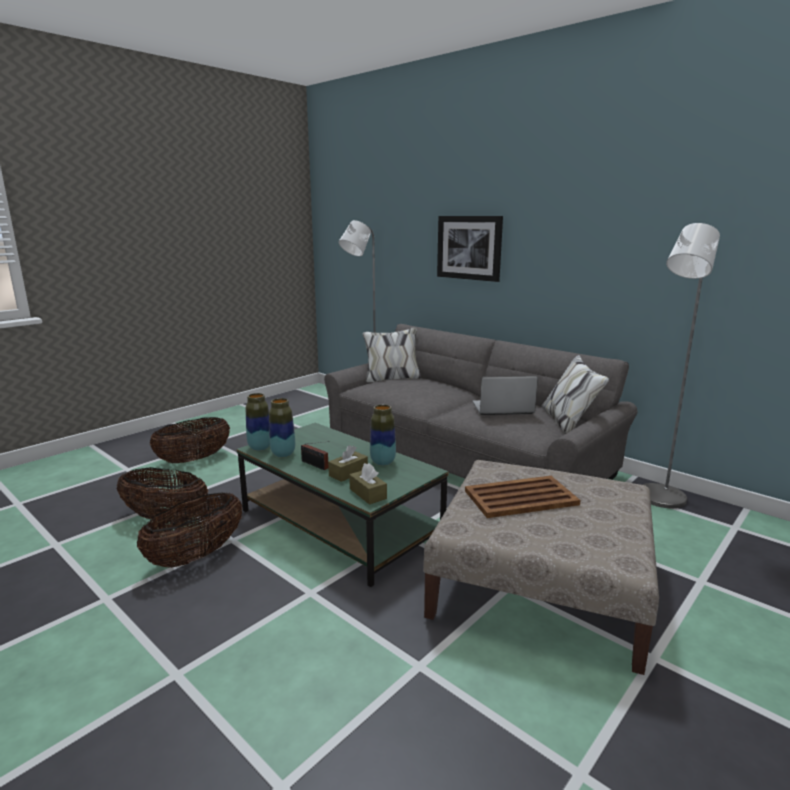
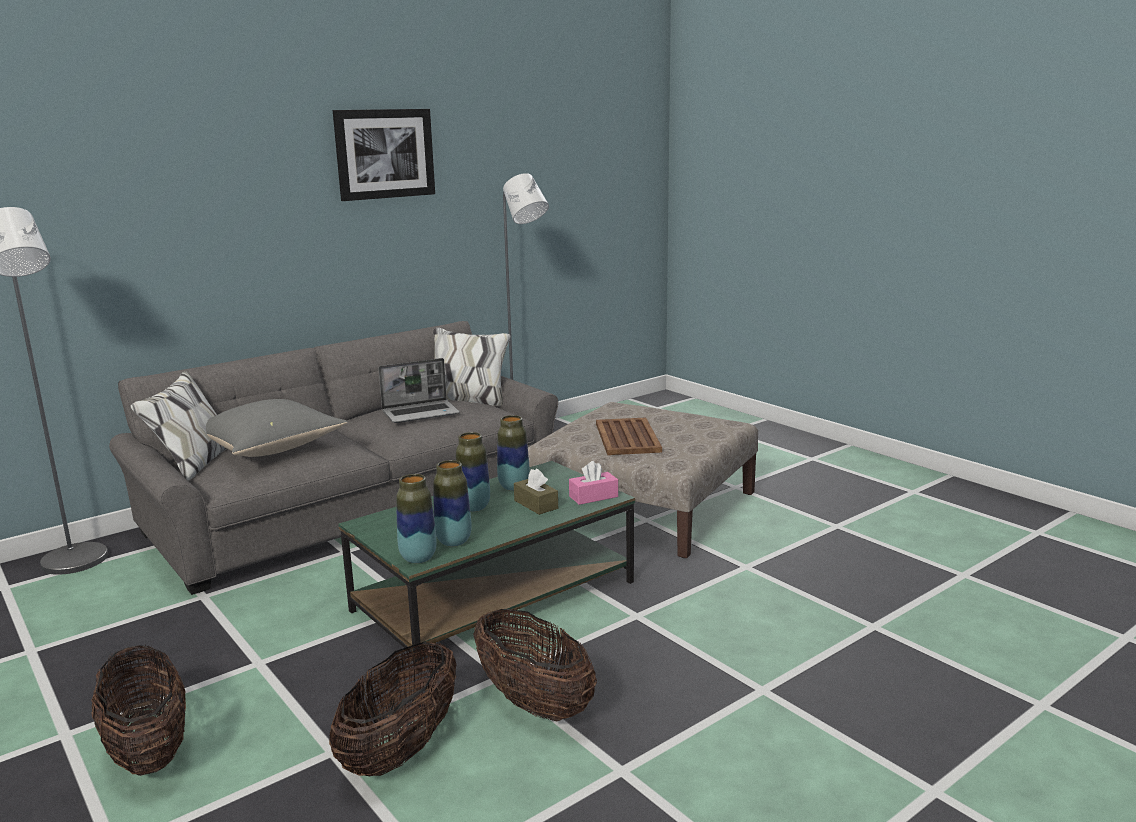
camera: 80 degrees left, 0 degrees up
(316, 465) = (503, 521): radio -> none
(340, 453) = (474, 507): none -> vase
(368, 494) = (593, 496): brown tissue box -> pink tissue box
(408, 385) = (270, 448): none -> grey pillow
(469, 247) = (215, 230): picture -> picture (384, 154)
(502, 409) = (421, 413): laptop -> laptop turned 120 degrees counterclockwise

